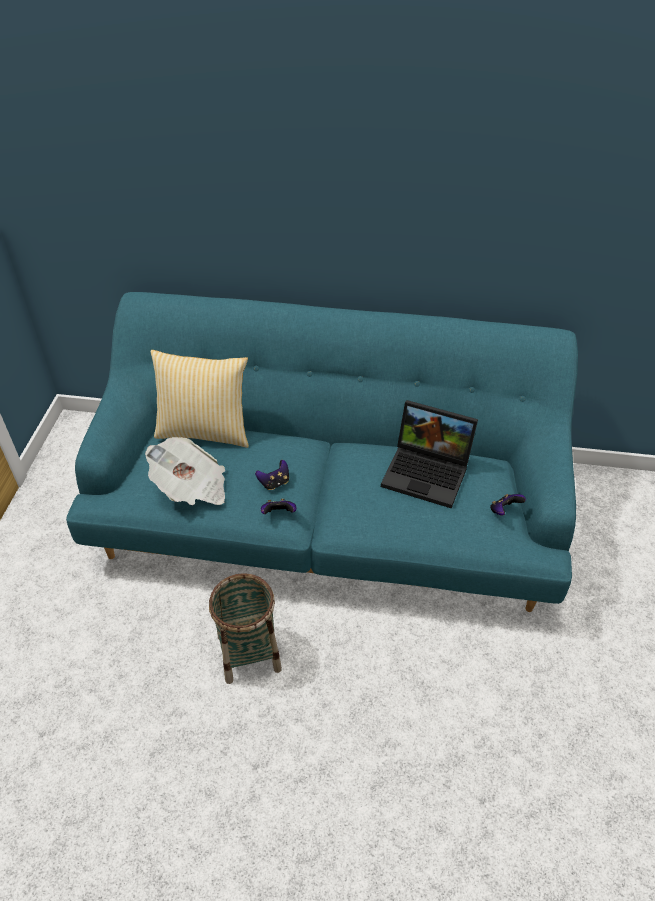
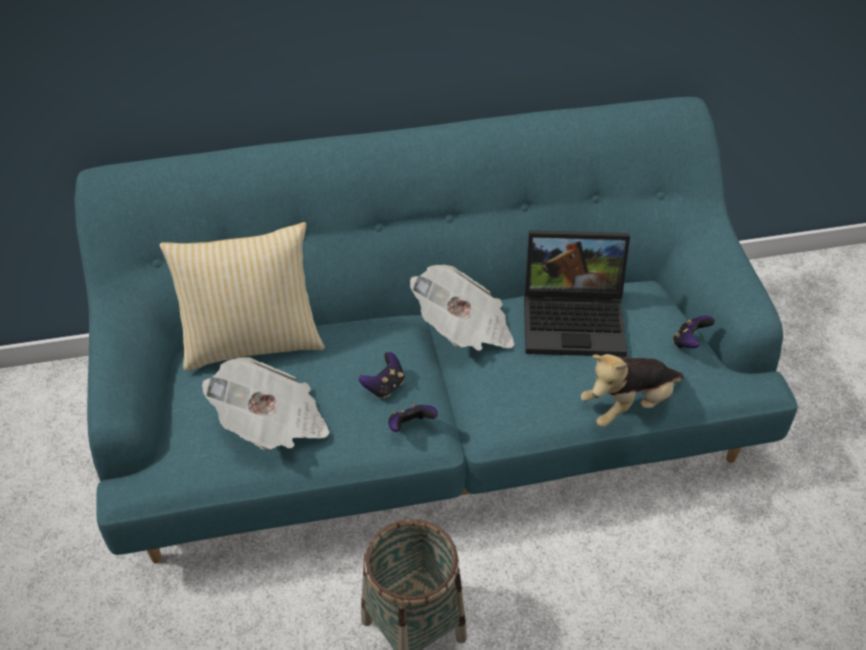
camera: 20 degrees left, 0 degrees up
(346, 459) = (464, 329): none -> newspaper
(436, 543) = (628, 406): none -> plush toy

